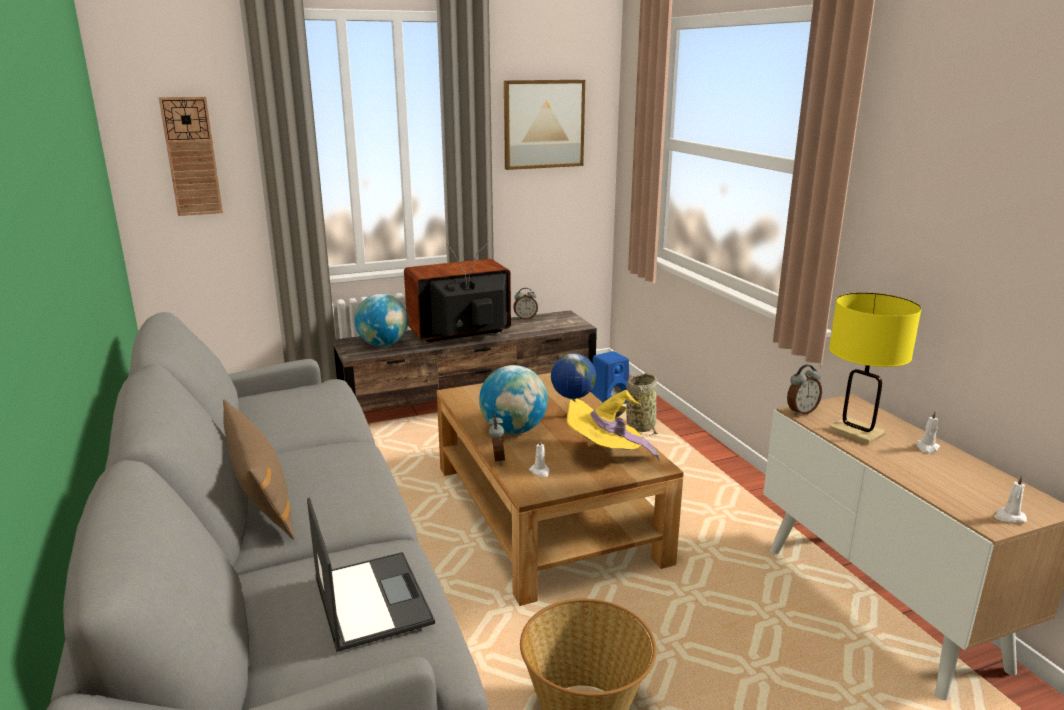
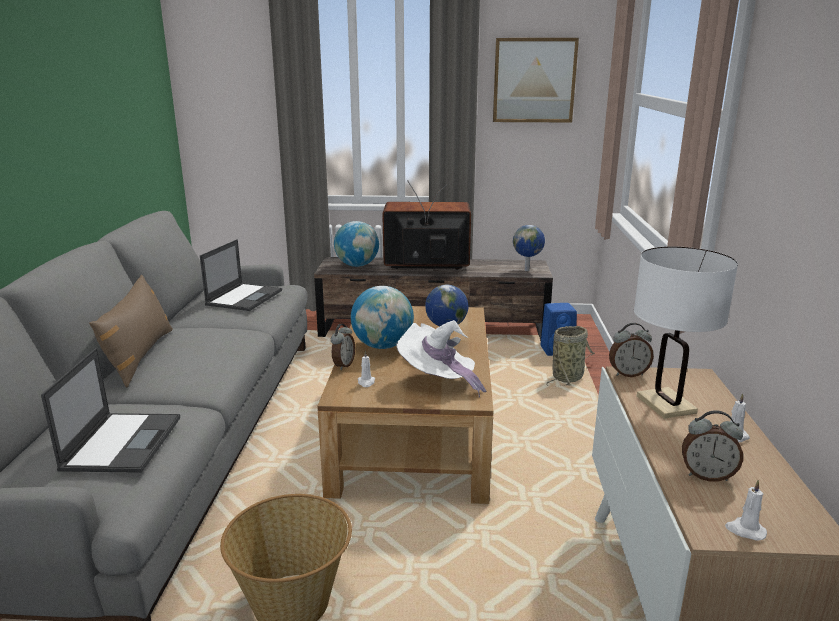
camera: 25 degrees right, 0 degrees up
(192, 157) = (231, 97): wall clock -> none
(304, 404) = (245, 297): none -> laptop
(525, 318) = (496, 261): alarm clock -> alarm clock (707, 475)
(565, 323) = (527, 270): none -> globe
(606, 454) = (438, 381): yellow hat -> white hat
(856, 432) = (666, 404): yellow table lamp -> white table lamp

